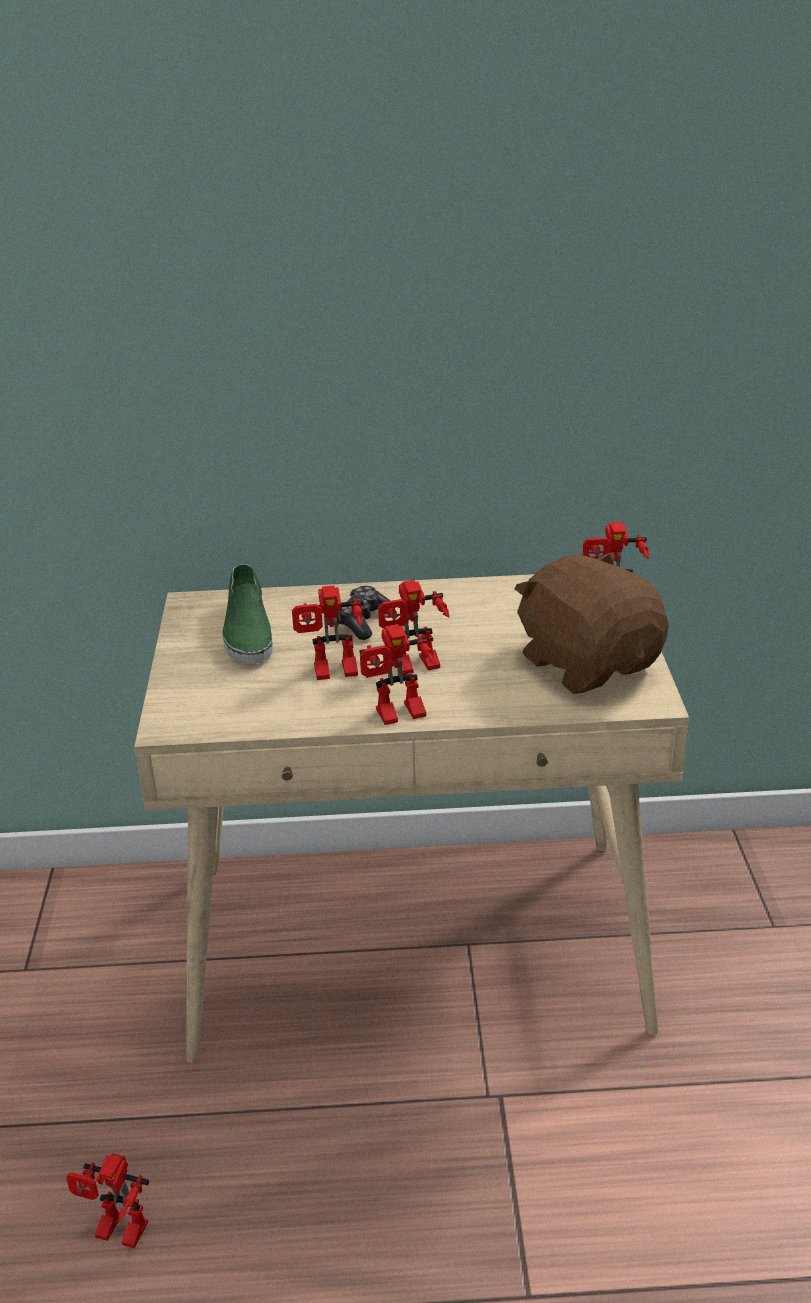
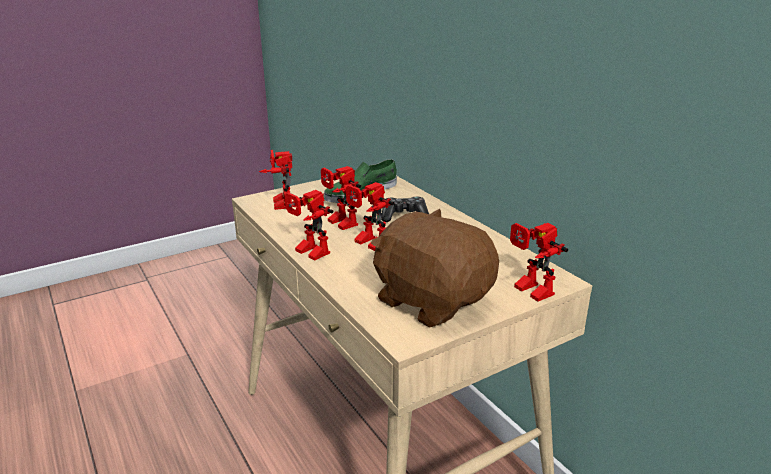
camera: 60 degrees right, 5 degrees down
(115, 1234) = (137, 416): toy robot -> toy robot (278, 203)
(588, 664) = (432, 300): brown plush toy -> brown plush toy turned 75 degrees counterclockwise

